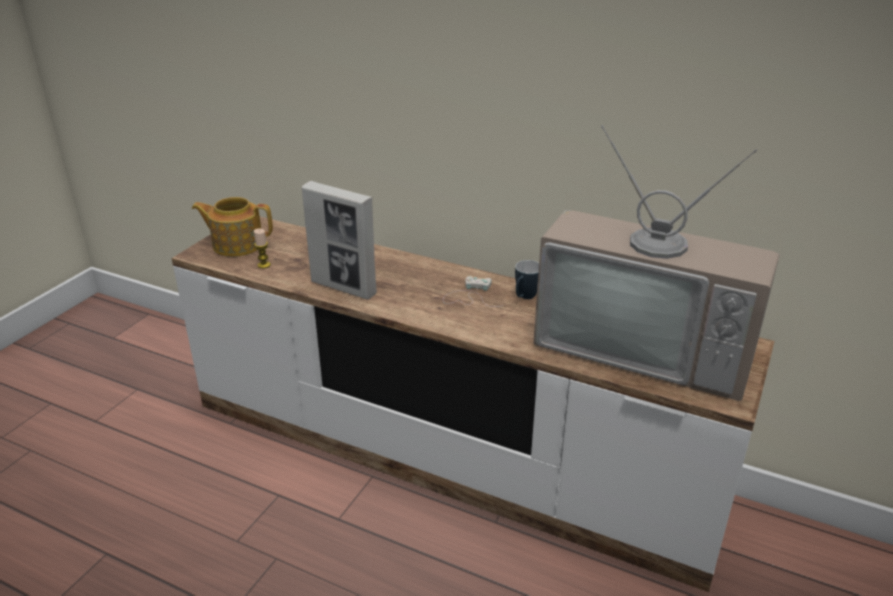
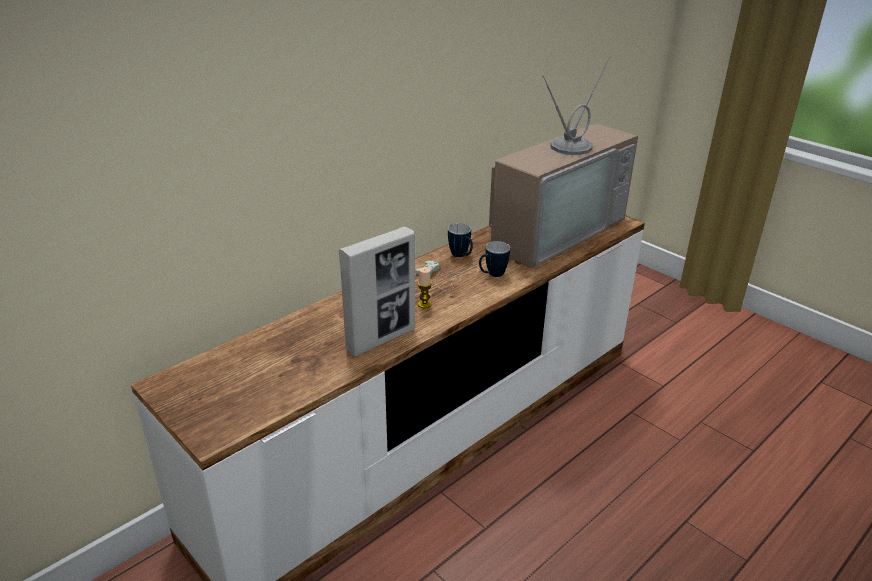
camera: 70 degrees left, 0 degrees up
(237, 244) = (217, 400): teapot -> none
(264, 265) = (289, 385): candle -> candle (424, 304)
(499, 323) = (492, 275): none -> mug

